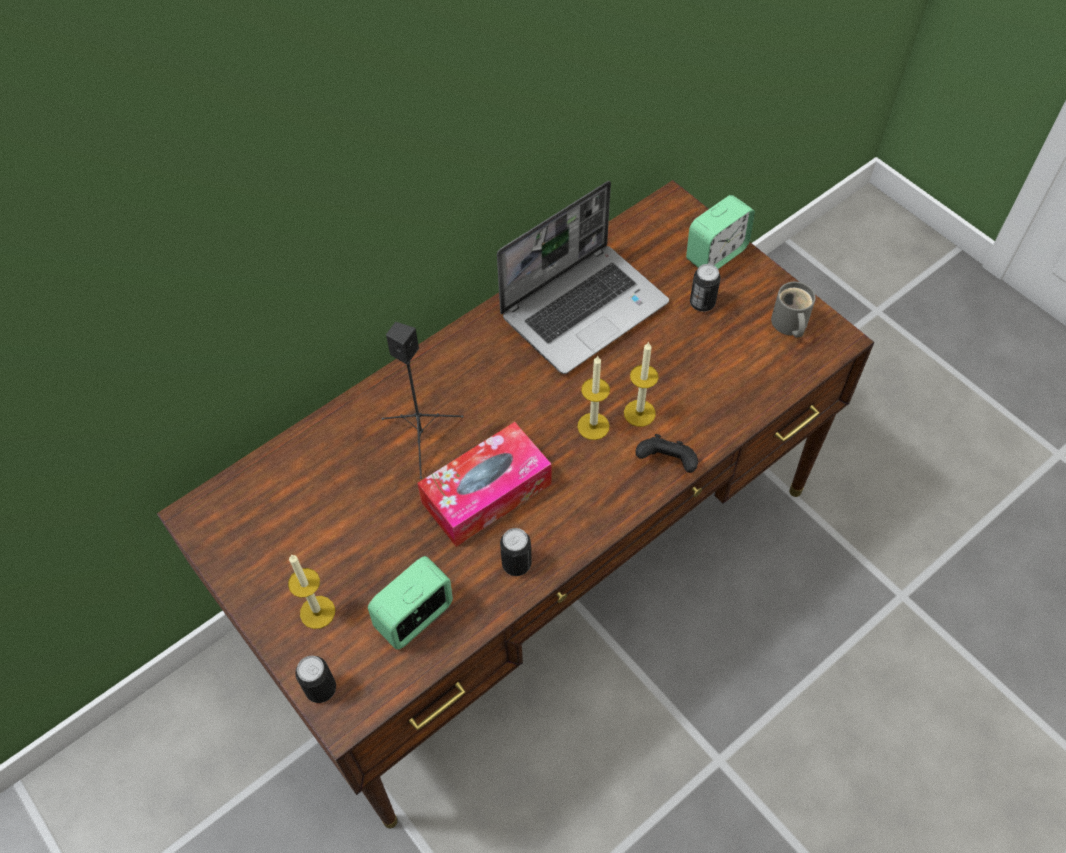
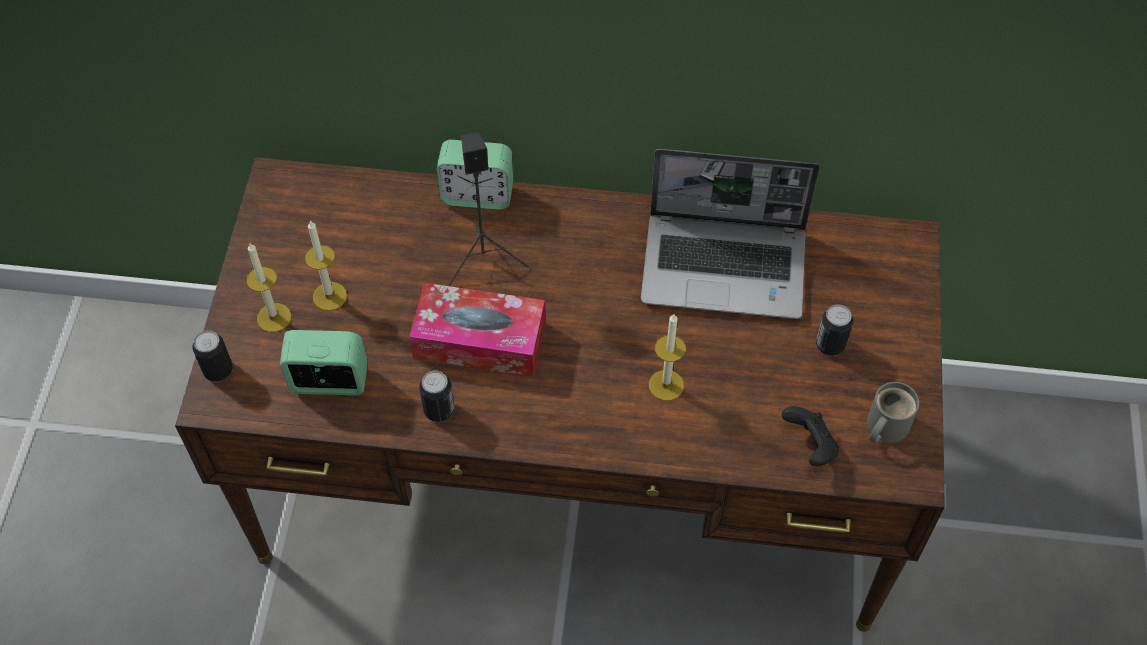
camera: 45 degrees right, 0 degrees up
(593, 426) = (617, 363): candle -> candle (329, 296)
(666, 463) = (639, 441): black game controller -> black game controller (810, 446)
(716, 254) = (895, 315): alarm clock -> alarm clock (477, 194)

